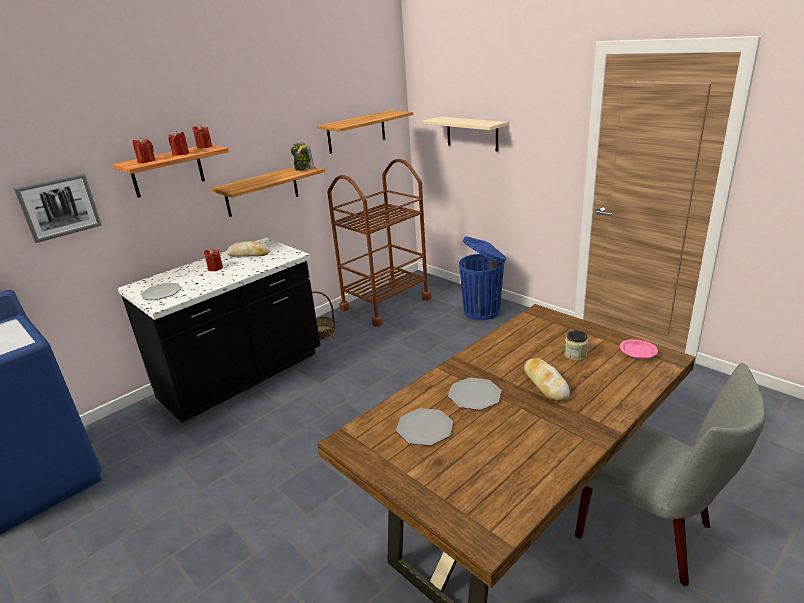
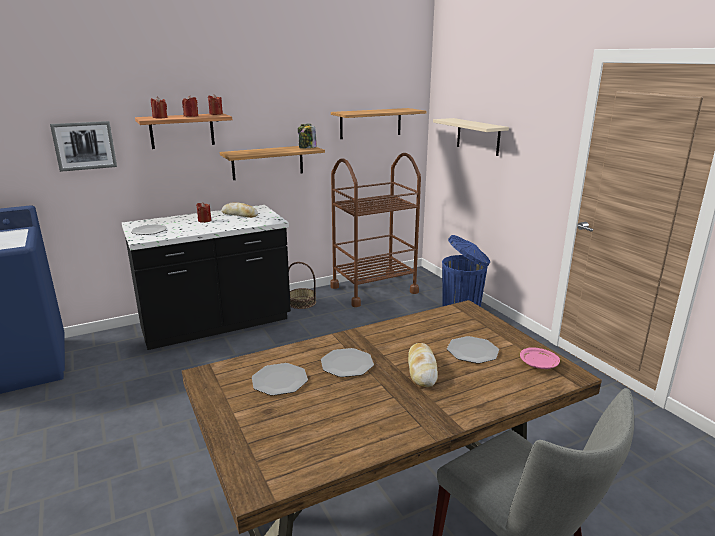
camera: 15 degrees right, 5 degrees down
(575, 355) = (472, 351): jar -> plate

